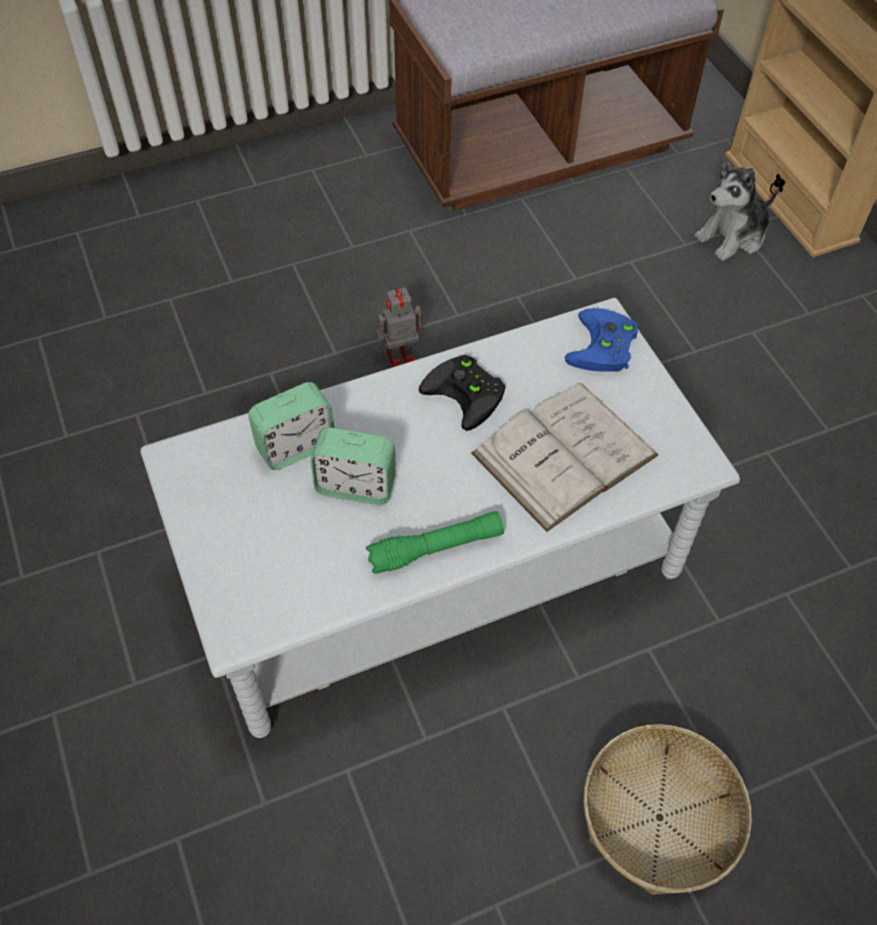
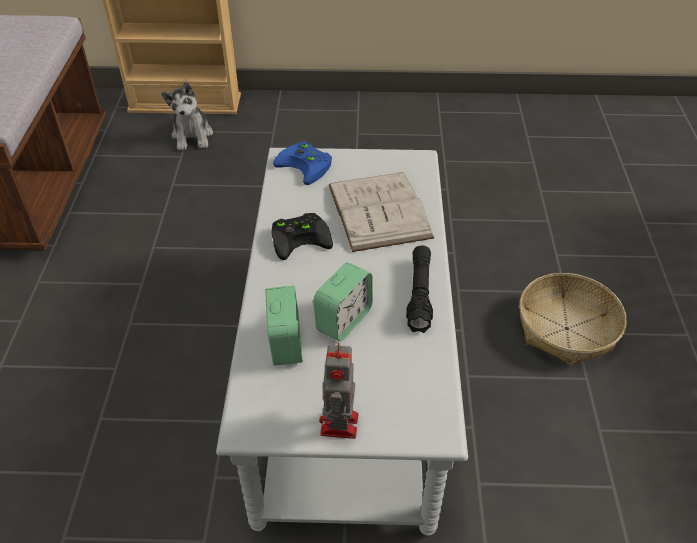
camera: 65 degrees left, 10 degrees down
(399, 358) = (153, 331): toy robot -> toy robot (339, 426)
(436, 548) = (419, 294): green flashlight -> black flashlight

